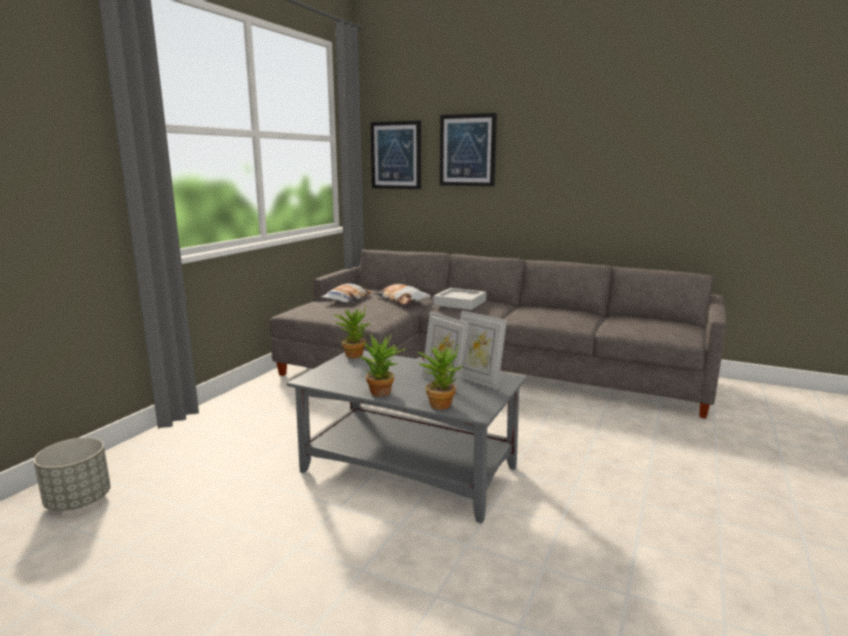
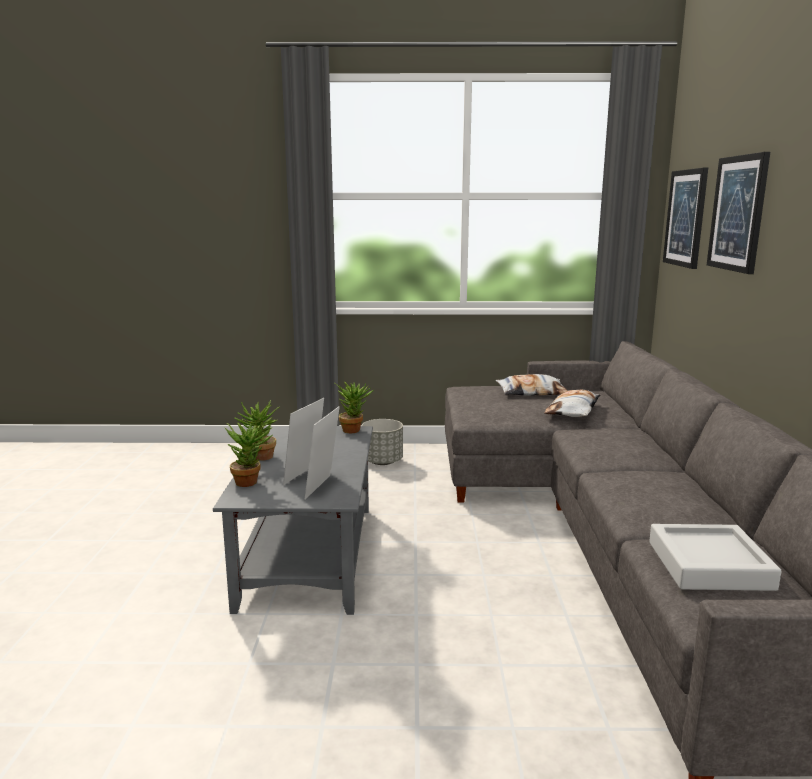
camera: 65 degrees right, 0 degrees up
(78, 501) = (201, 459): grey planter -> grey planter (382, 461)
(460, 303) = (608, 436): grey tray -> grey tray (709, 565)

